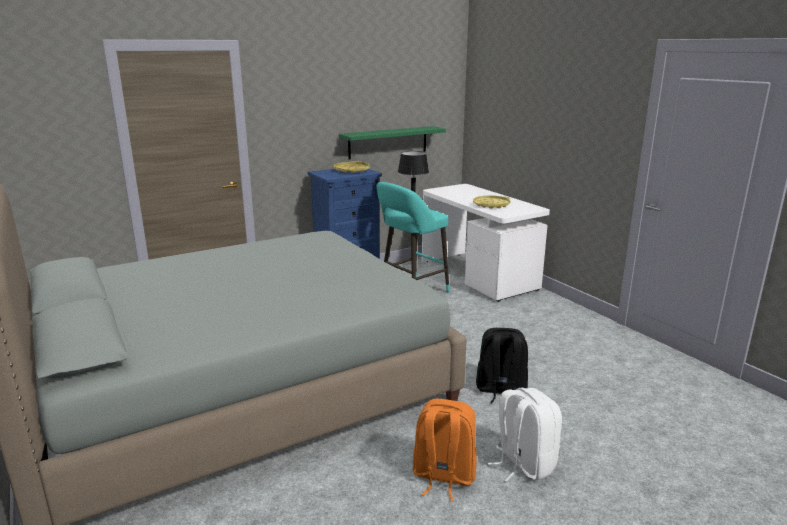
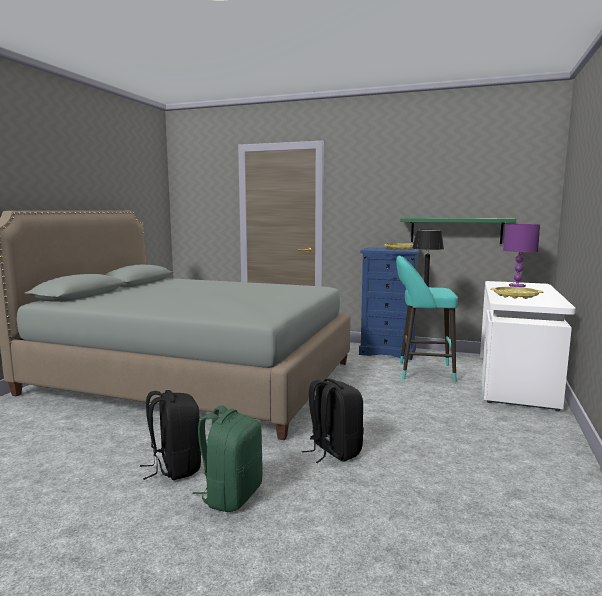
camera: 50 degrees right, 10 degrees down
(443, 476) = (175, 467): orange backpack -> black backpack
(458, 191) = (517, 286): none -> purple table lamp
(523, 463) = (231, 495): white backpack -> green backpack

